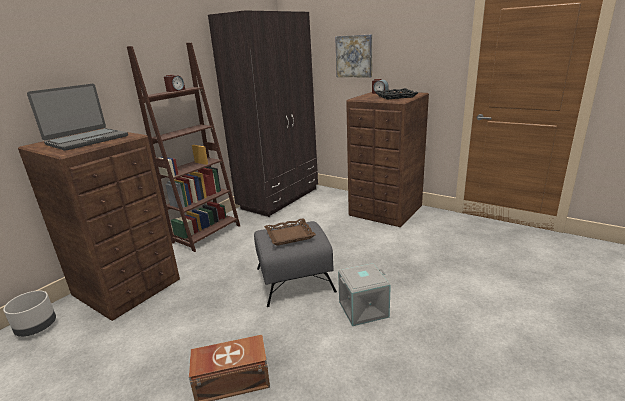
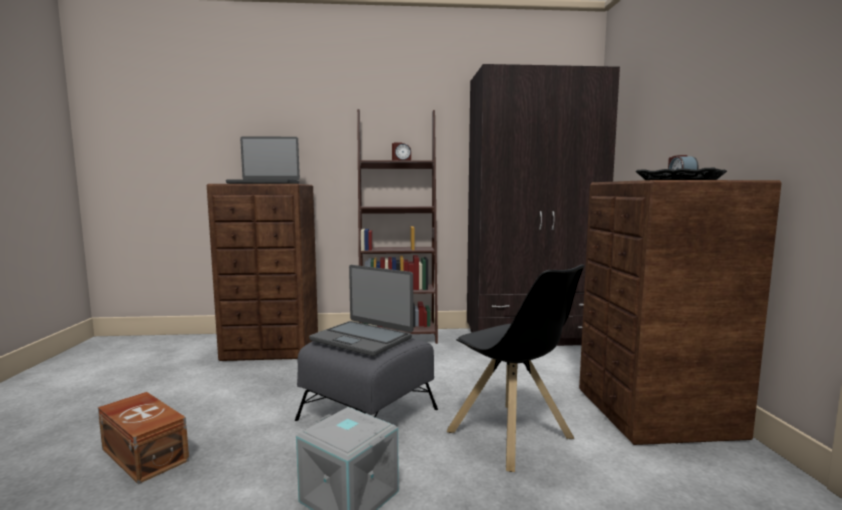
camera: 50 degrees right, 15 degrees down
(36, 328) = (194, 342): grey planter -> none
(289, 235) = (362, 339): brown tray -> laptop
(354, 56) = (673, 125): picture -> none
(364, 249) = (512, 436): none -> black chair

